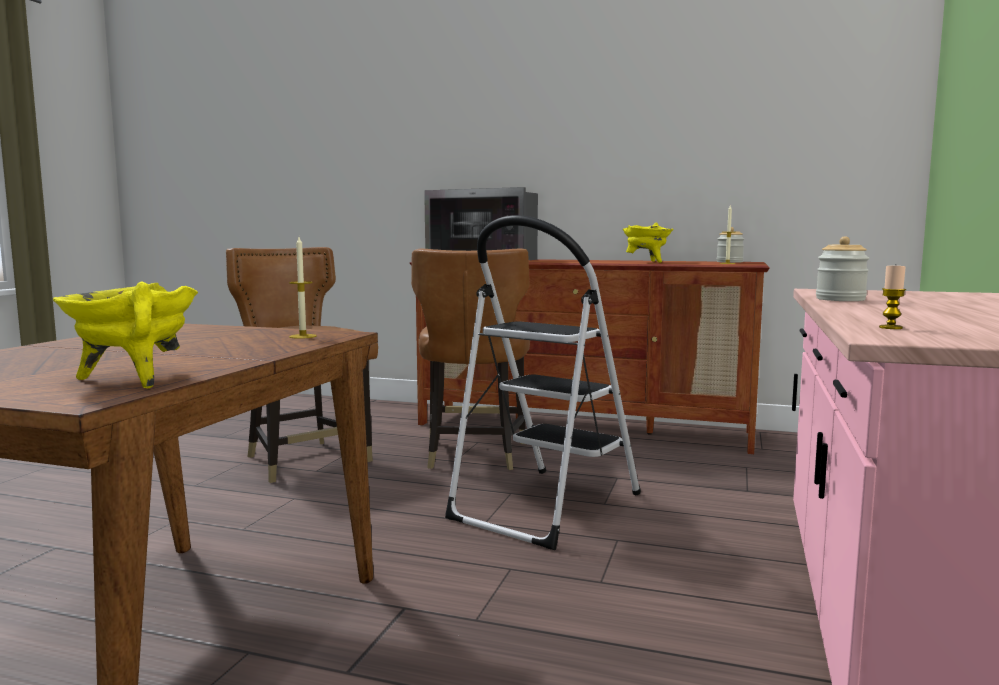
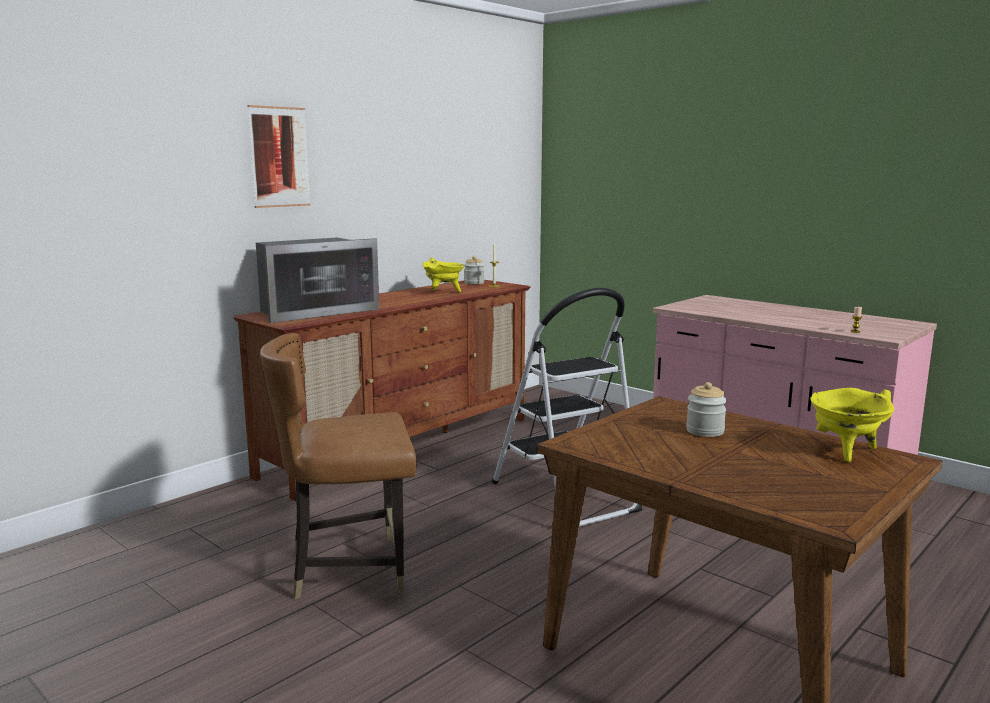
camera: 65 degrees left, 5 degrees up
(303, 336) = (673, 412): candle -> none
(473, 454) = (422, 496): brown chair -> none
(502, 118) = (279, 157): none -> picture
(840, 299) = (732, 315): jar -> jar (705, 431)

